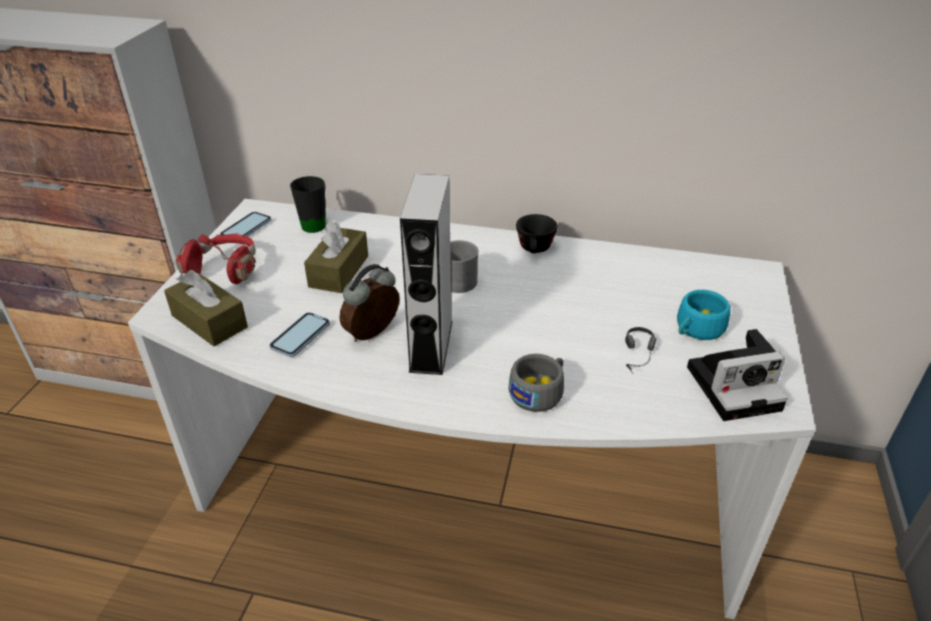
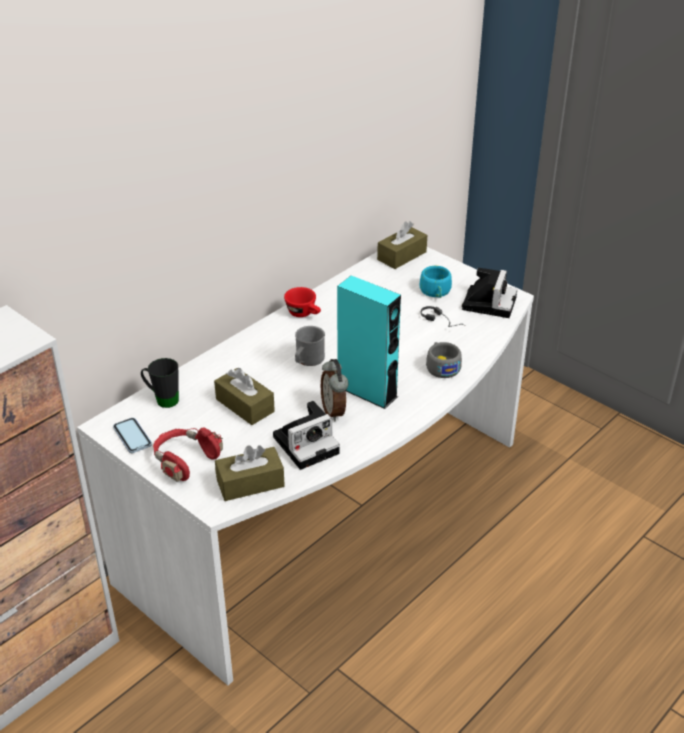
camera: 60 degrees left, 0 degrees up
(300, 336) = (307, 443): phone -> camera
(431, 346) = (367, 391): grey speaker -> turquoise speaker
(535, 250) = (304, 314): black cup -> red cup
(736, 275) = (402, 256): none -> brown tissue box

